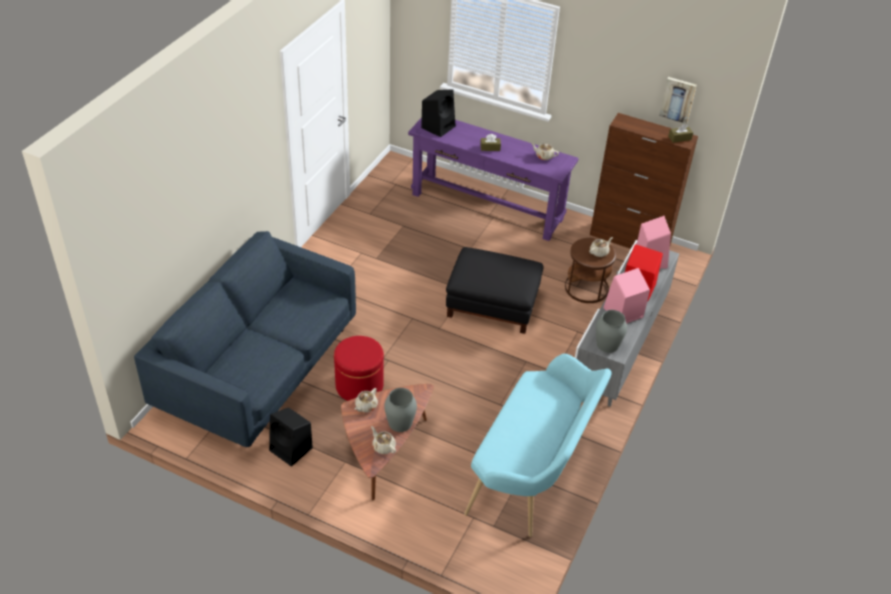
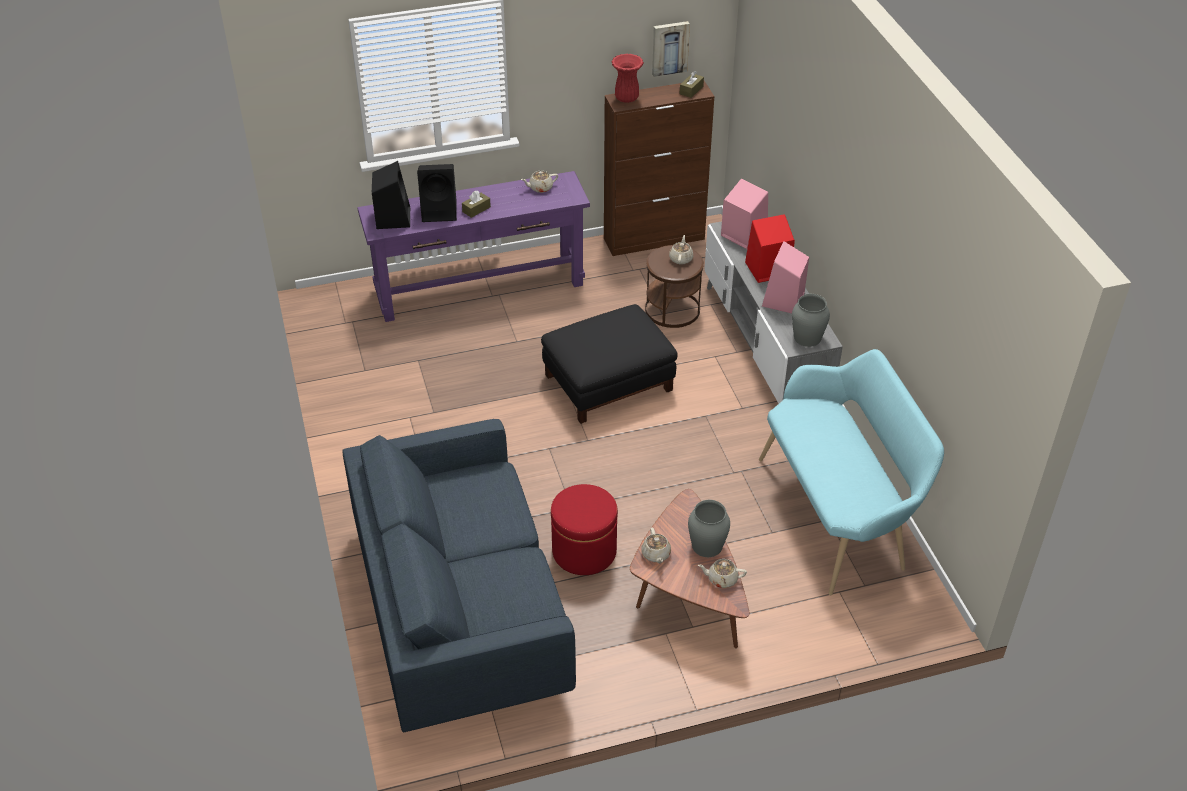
camera: 40 degrees left, 0 degrees up
(292, 449) = (600, 662): black speaker -> black speaker (440, 211)
(629, 122) = (626, 99): none -> red vase

